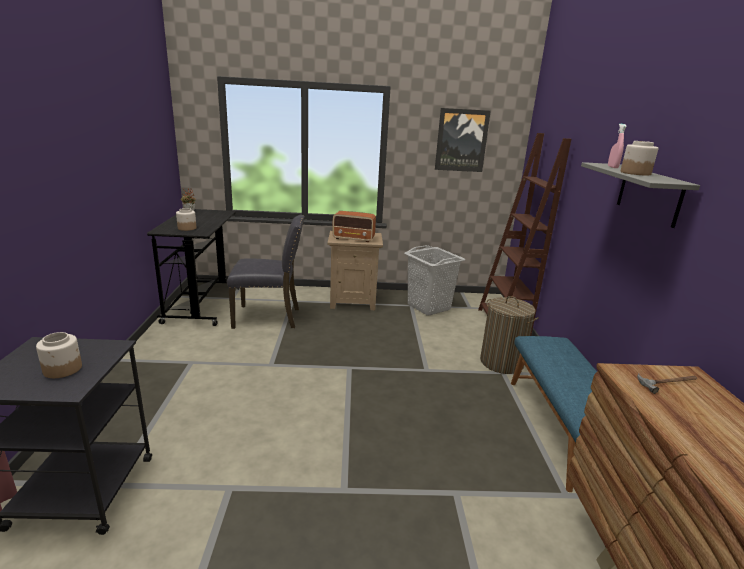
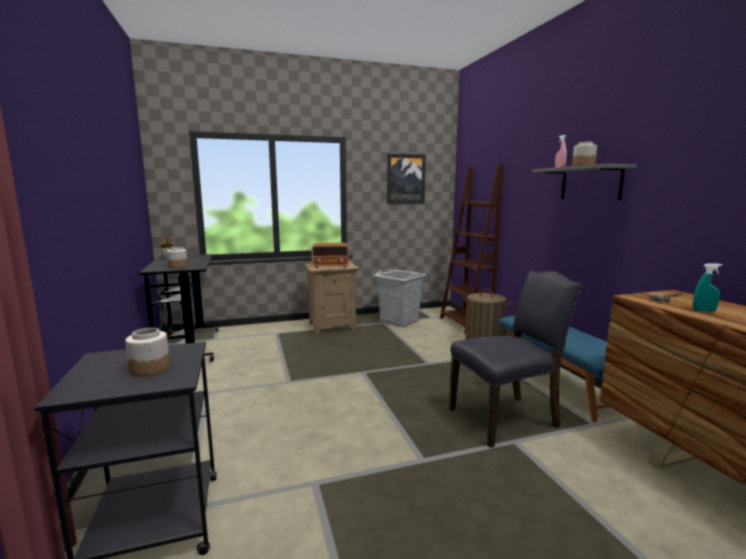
camera: 15 degrees left, 10 degrees down
(269, 317) = (262, 348): grey chair -> grey chair (506, 418)
(687, 419) = (704, 311): none -> turquoise spray bottle

